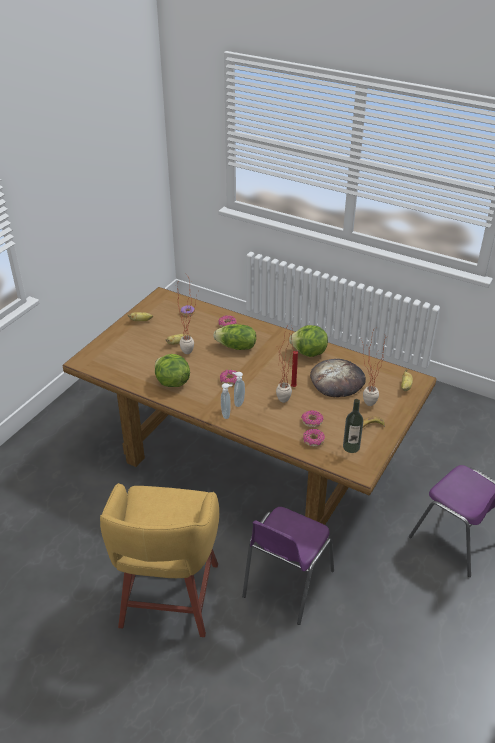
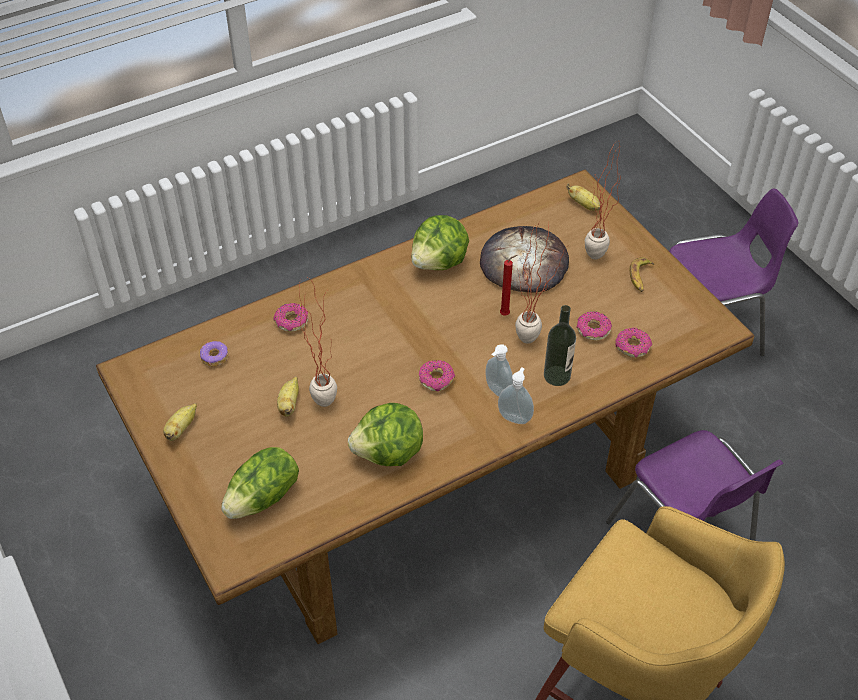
camera: 60 degrees left, 10 degrees up
(236, 347) = (359, 336): lettuce -> lettuce (264, 497)
(351, 447) = (668, 315): bottle -> bottle (557, 376)

